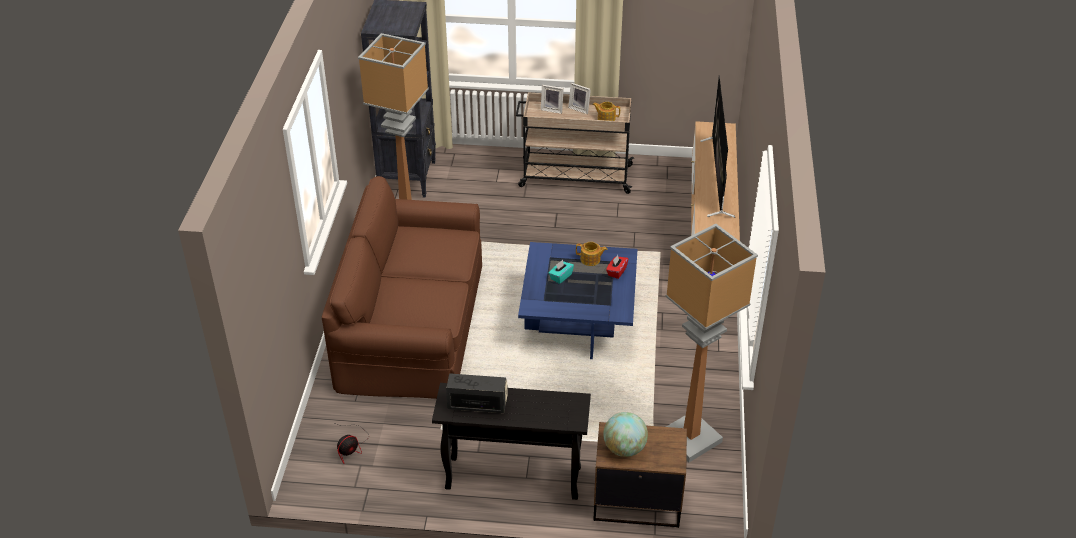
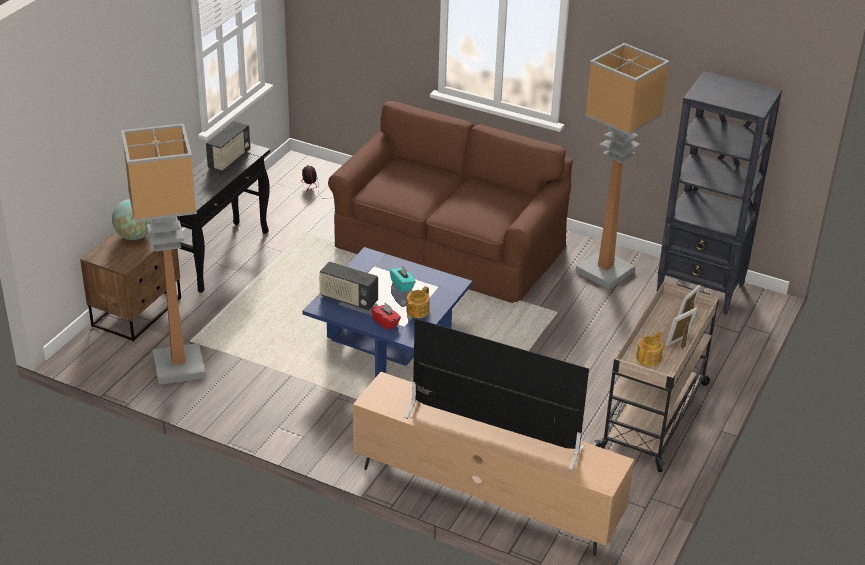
camera: 110 degrees right, 5 degrees down
(600, 301) = (348, 299): none -> radio

